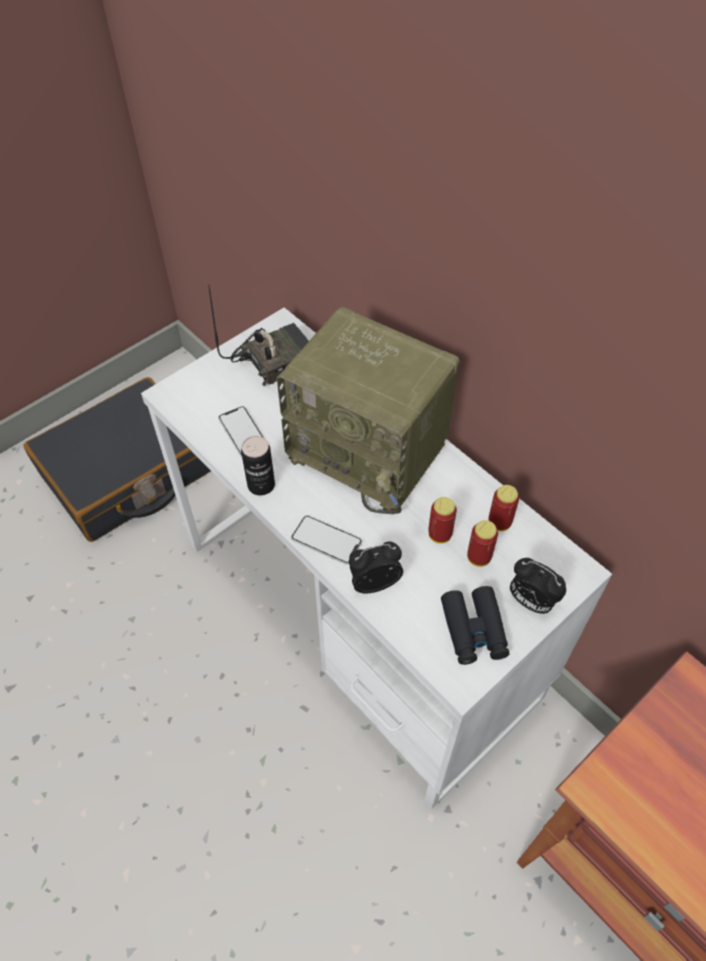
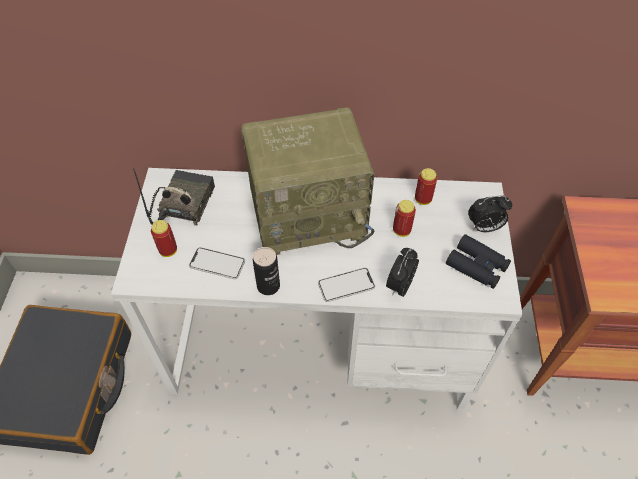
camera: 45 degrees left, 0 degrees up
(479, 557) = (434, 226): can -> can (168, 250)

